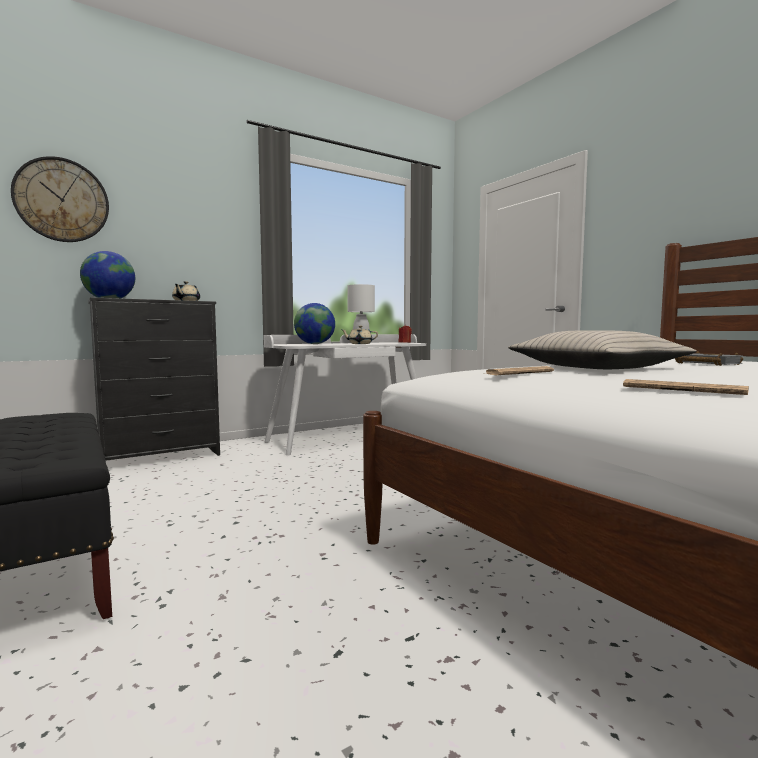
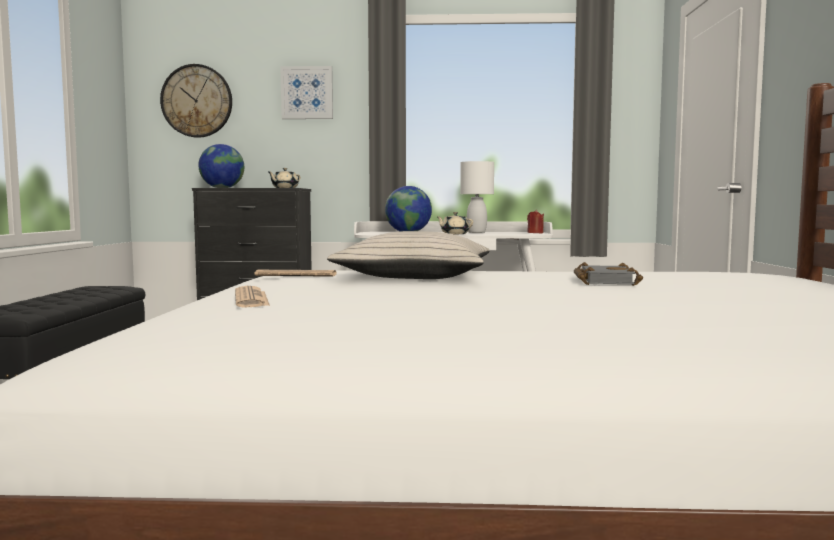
camera: 35 degrees right, 0 degrees up
(194, 209) = (307, 93): none -> picture

